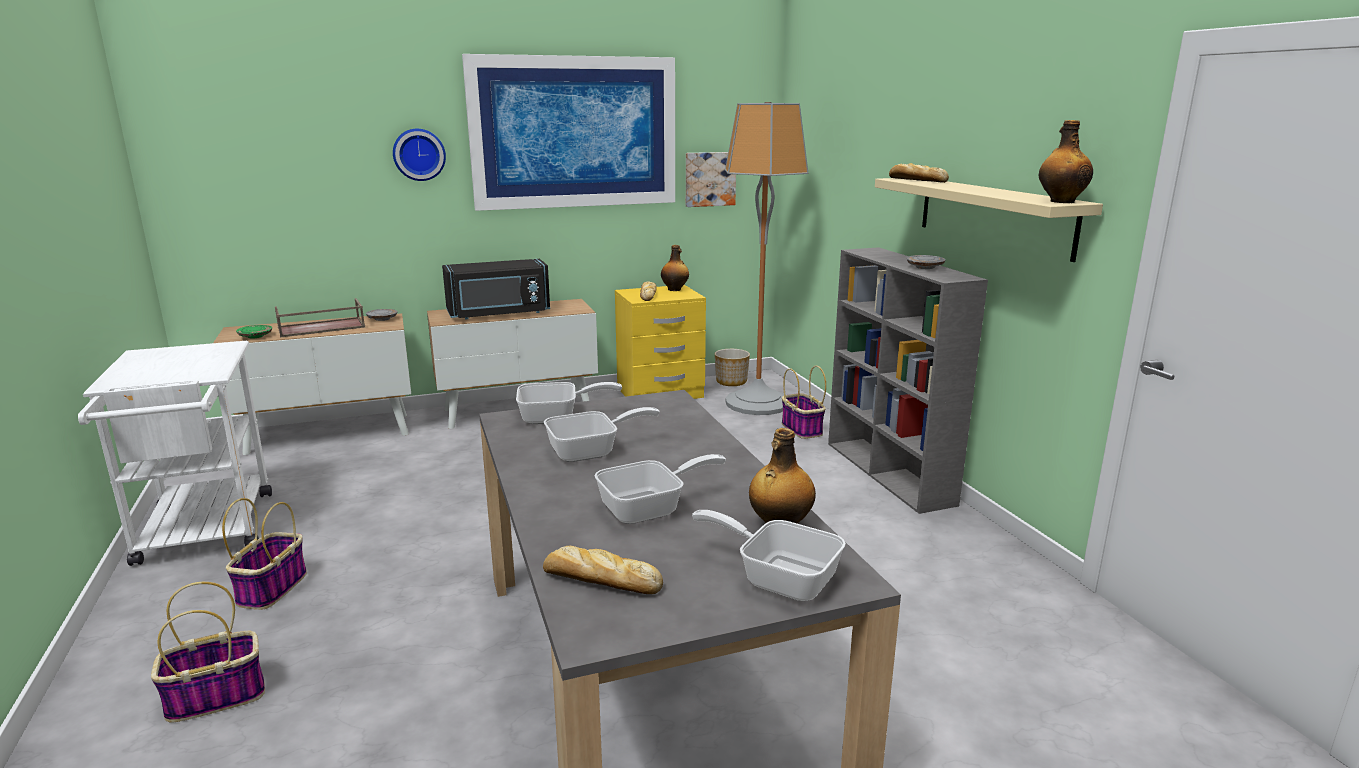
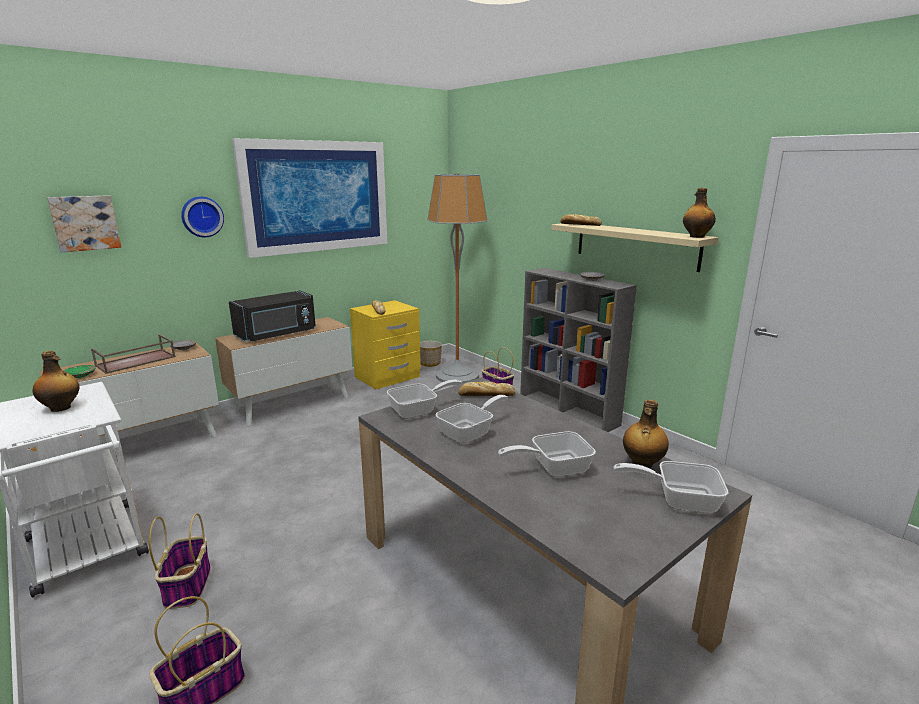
camera: 20 degrees left, 0 degrees up
(599, 581) = (578, 527): bread -> bread (485, 395)
(650, 508) = (553, 467): frying pan -> frying pan turned 150 degrees counterclockwise
(675, 289) = (392, 304): bottle -> bottle (61, 408)
(709, 179) = (407, 226): picture -> picture (85, 223)

